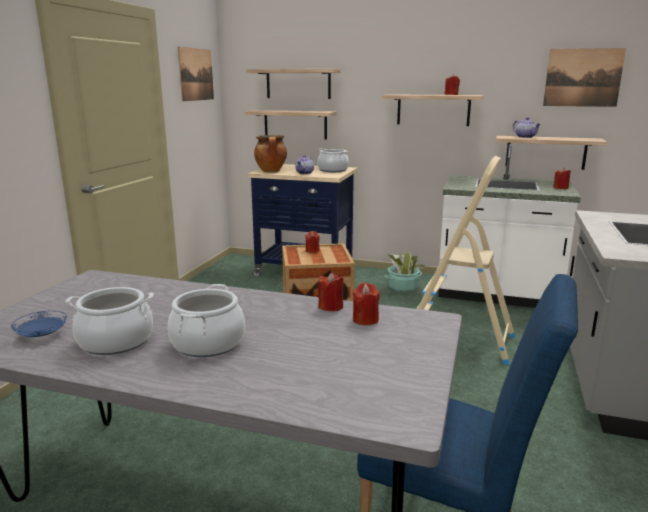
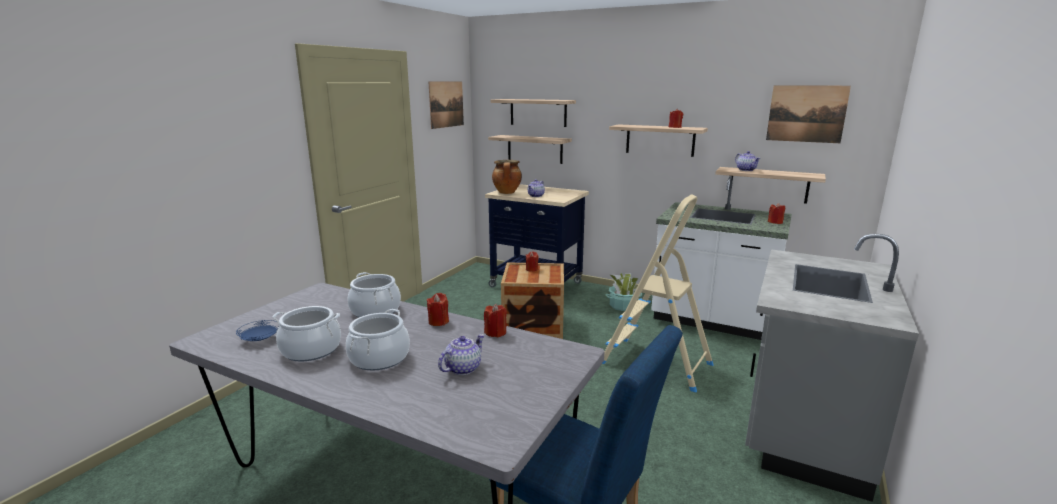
camera: 10 degrees right, 0 degrees up
(315, 346) = (463, 368): none -> teapot
(333, 170) = (563, 193): cooking pot -> cooking pot (375, 311)
(365, 320) = (518, 347): red candle -> red candle (438, 322)

